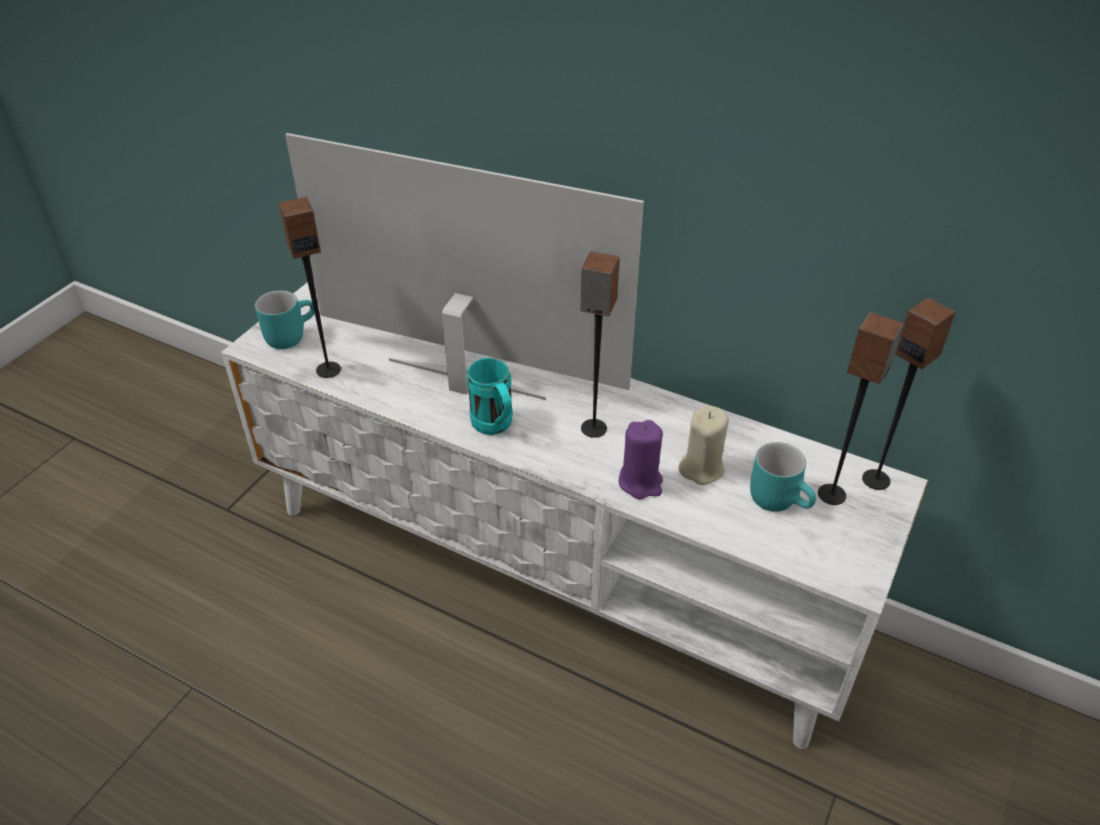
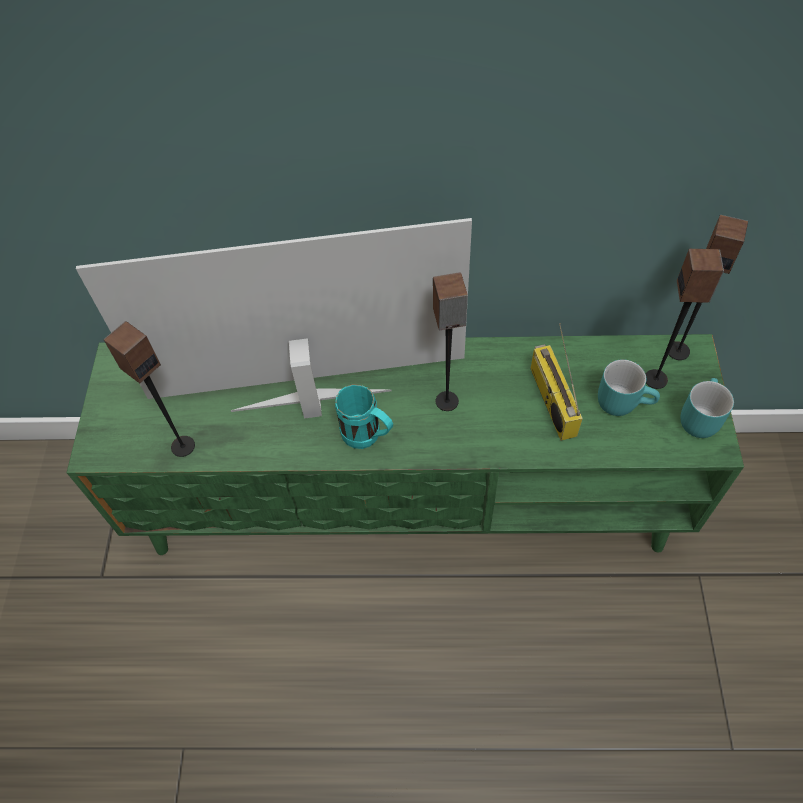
camera: 25 degrees left, 15 degrees up
(289, 334) = (119, 425): turquoise mug -> turquoise mug (697, 416)
(553, 571) = (409, 499): white tv stand -> green tv stand
(640, 482) = (514, 435): purple candle -> none
(701, 468) = (550, 400): beige candle -> radio

